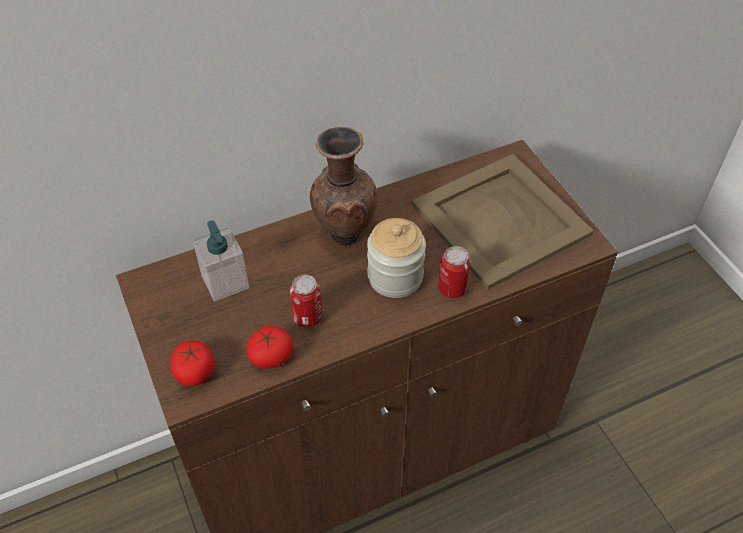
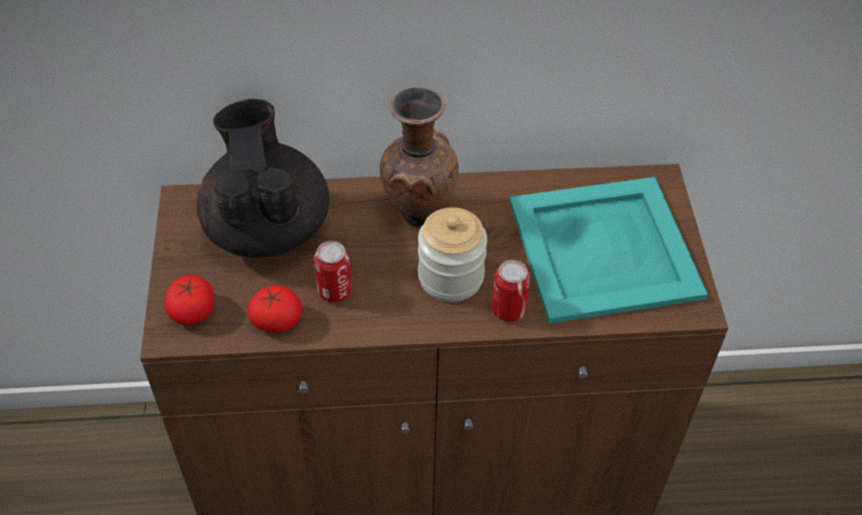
camera: 20 degrees right, 0 degrees up
(225, 282) = (267, 227): soap dispenser -> black teapot
(500, 221) = (603, 250): beige tray -> turquoise tray

